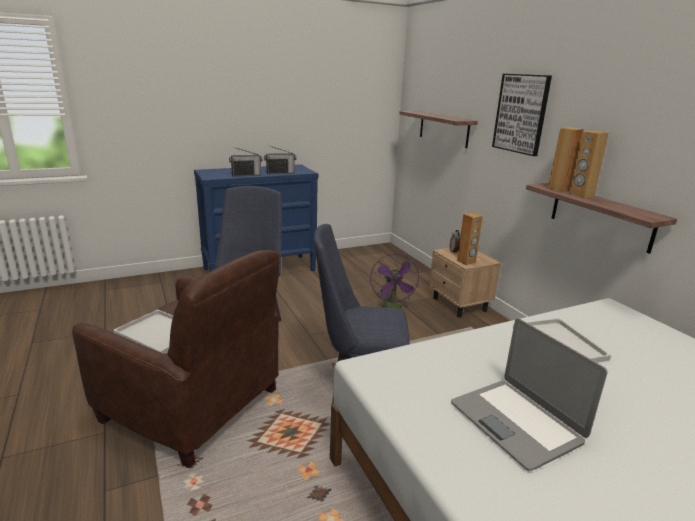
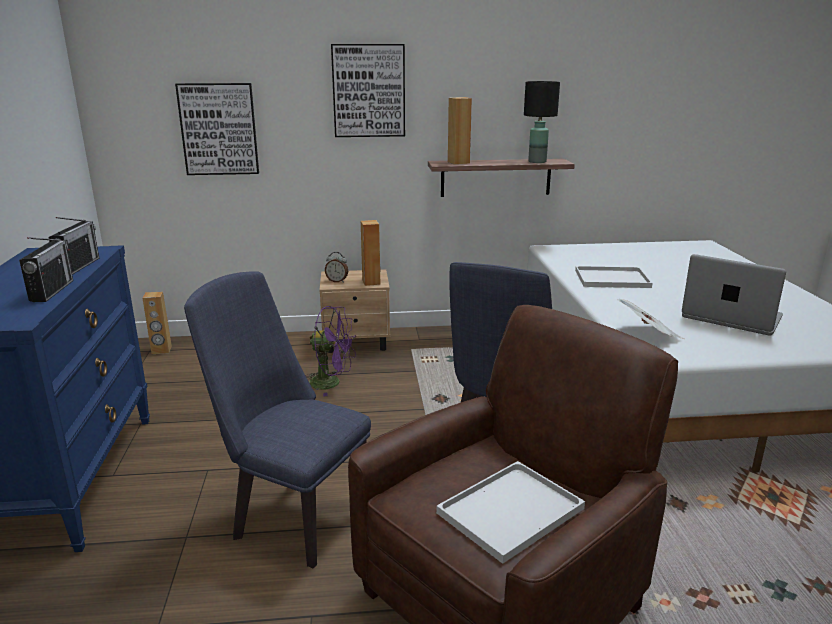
camera: 70 degrees left, 0 degrees up
(411, 363) = (648, 335): none -> newspaper
(443, 128) = (219, 129): shelf -> picture
(516, 422) = (731, 318): laptop -> laptop turned 135 degrees counterclockwise
(581, 195) = (484, 161): brown speaker -> brown speaker (161, 350)
(625, 209) = (536, 161): none -> black table lamp

